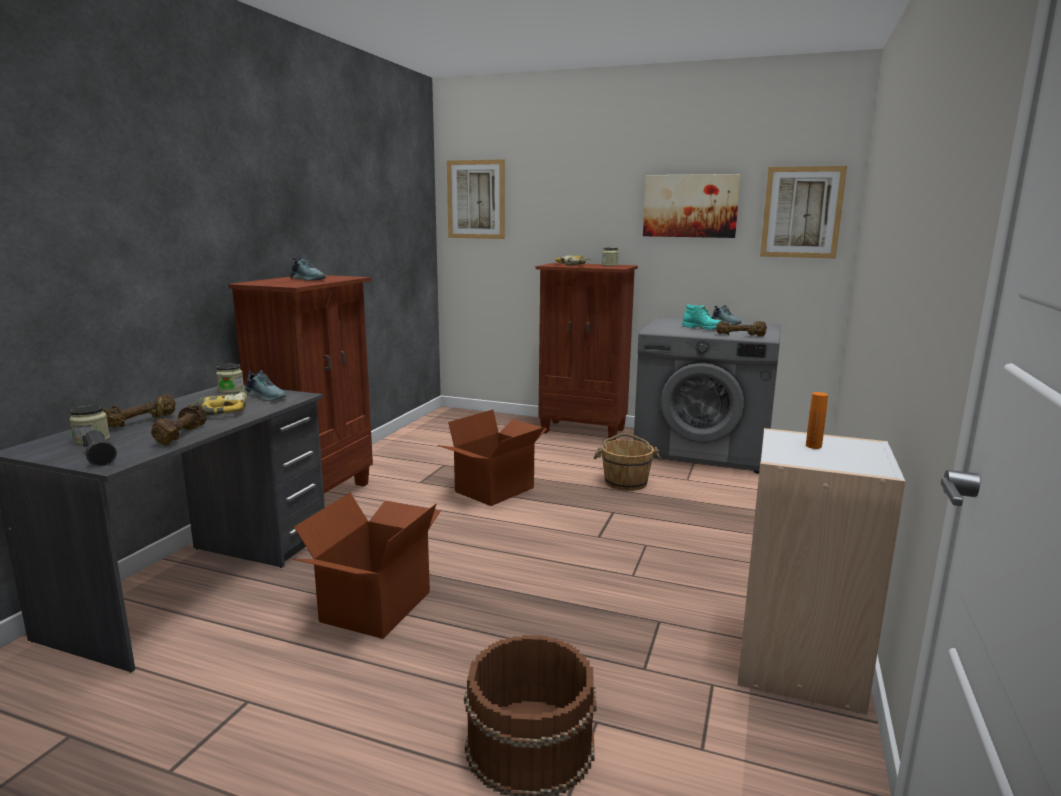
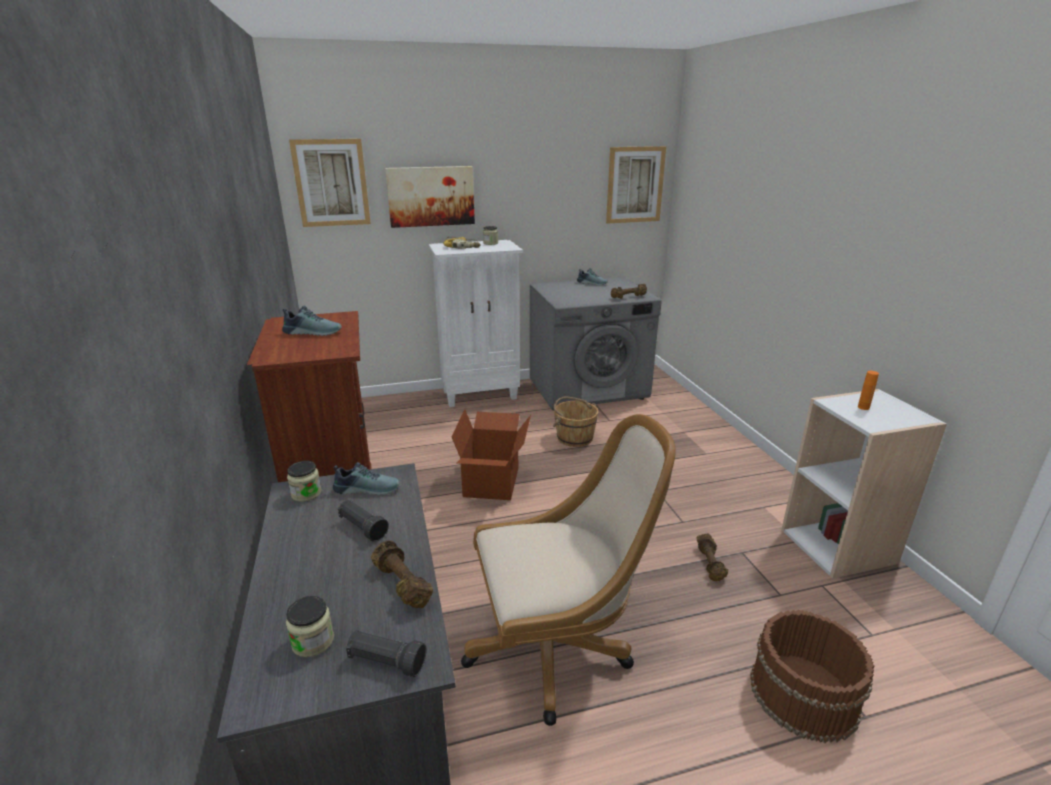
camera: 35 degrees left, 10 degrees up
(140, 423) = (309, 587): brown dumbbell -> brown dumbbell (710, 564)
(221, 410) = (363, 528): power drill -> black flashlight
(374, 606) = (559, 644): cardboard box -> office chair
(582, 431) = (480, 395): brown cabinet -> white cabinet
(690, 206) = (549, 182): picture -> picture (431, 196)
(703, 329) = (590, 293): turquoise boot -> none

